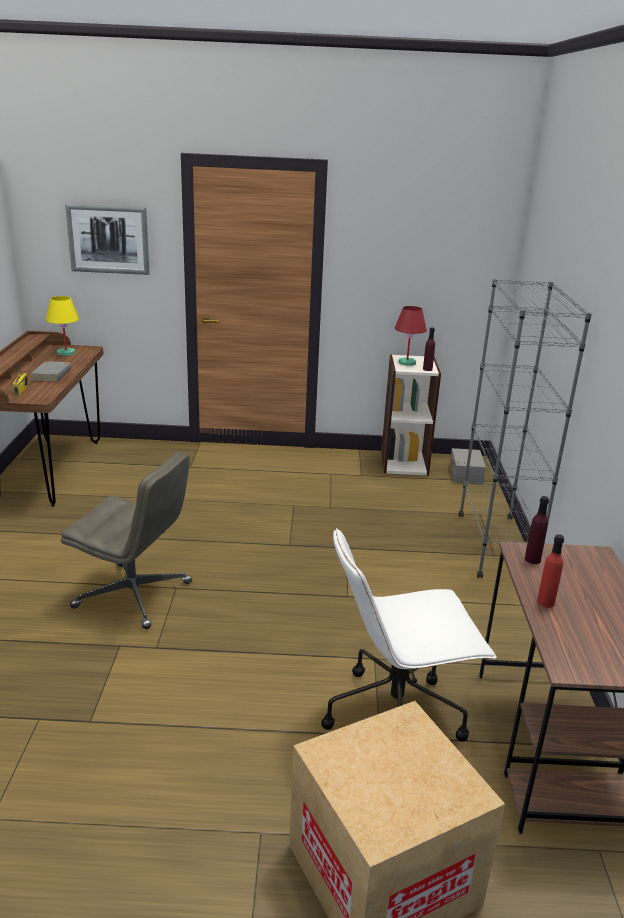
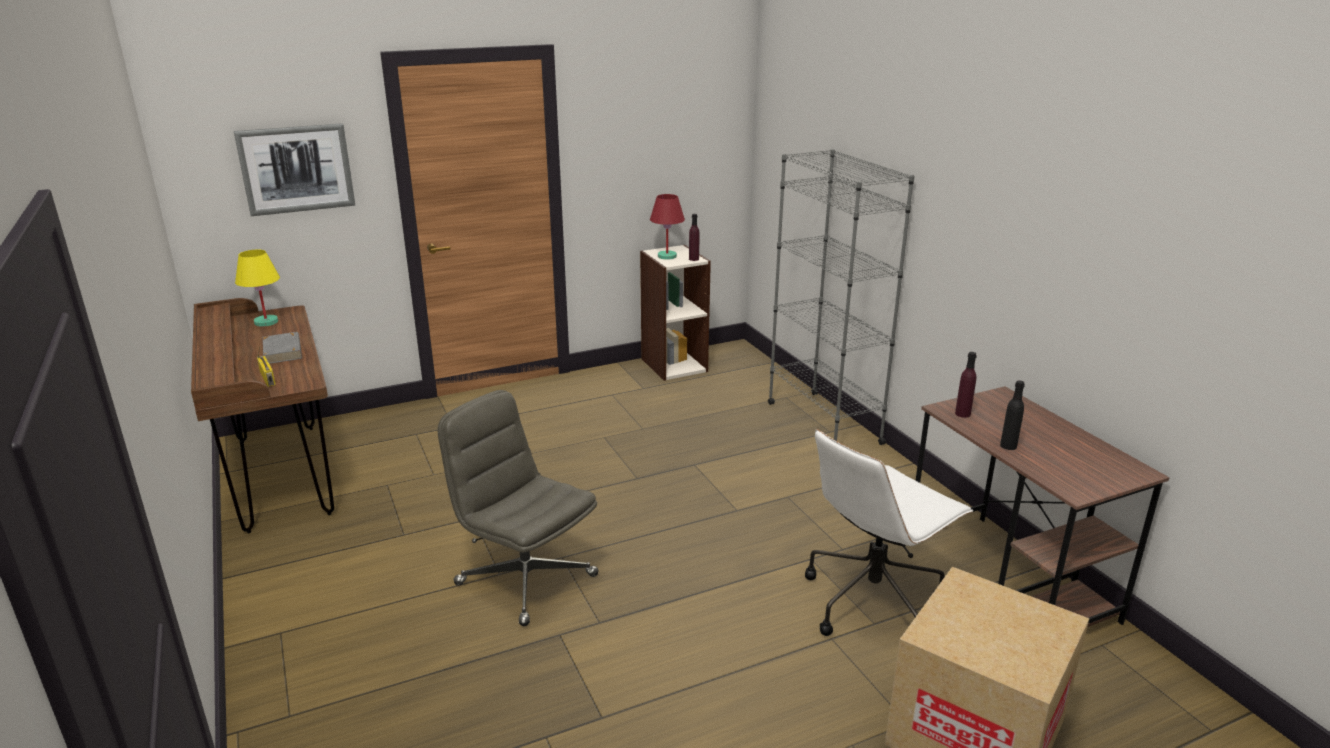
camera: 25 degrees left, 0 degrees up
(134, 595) = (525, 579): grey office chair -> grey office chair turned 135 degrees counterclockwise
(464, 474) = (739, 362): grey storage box -> none
(545, 602) = (1008, 446): red bottle -> black bottle

